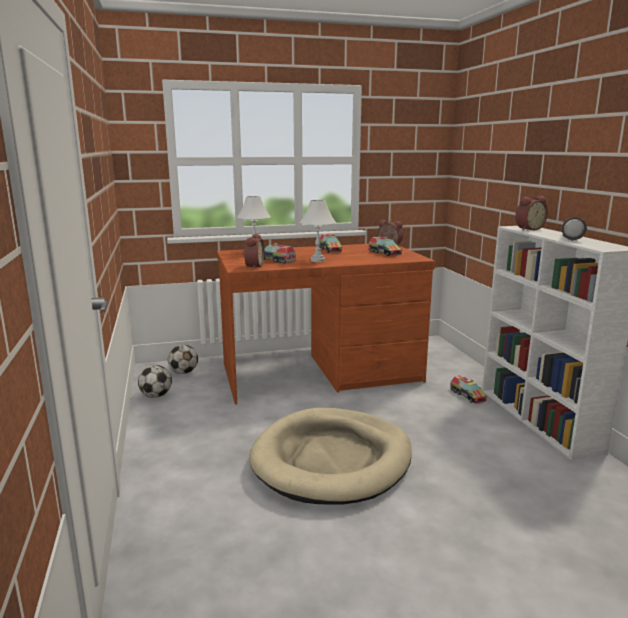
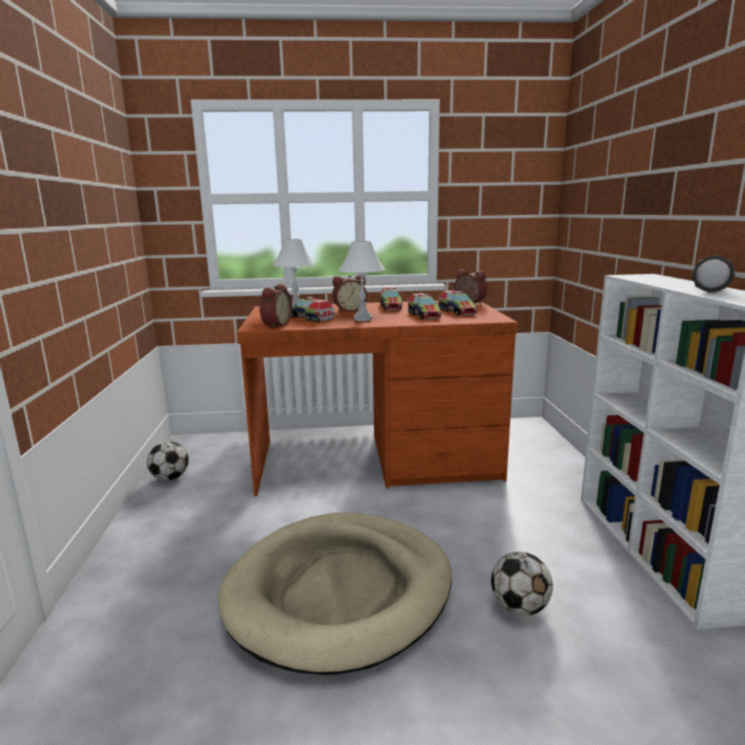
camera: 10 degrees right, 0 degrees up
(184, 372) = (217, 450): football -> football (519, 607)
(467, 395) = (558, 505): toy truck -> toy truck (423, 315)
(528, 229) = (647, 278): alarm clock -> alarm clock (349, 310)

